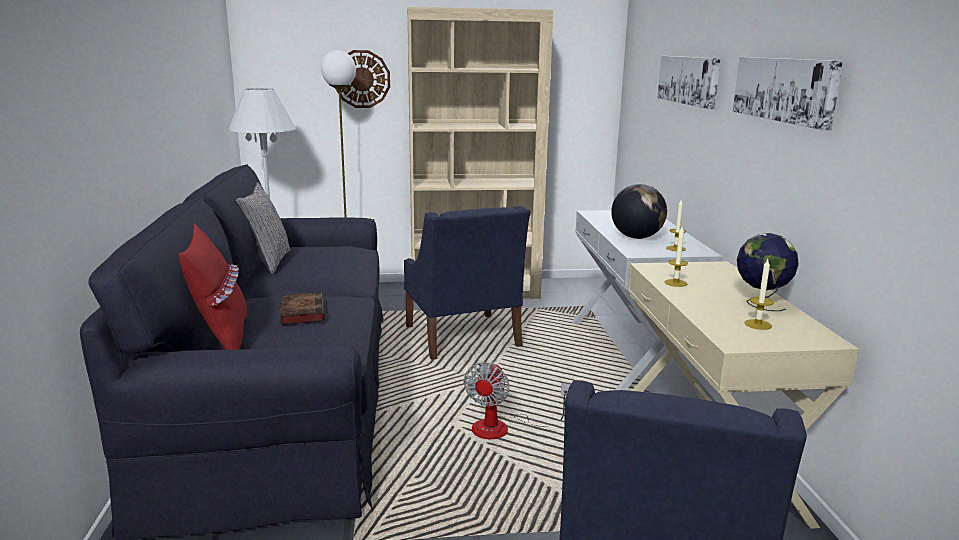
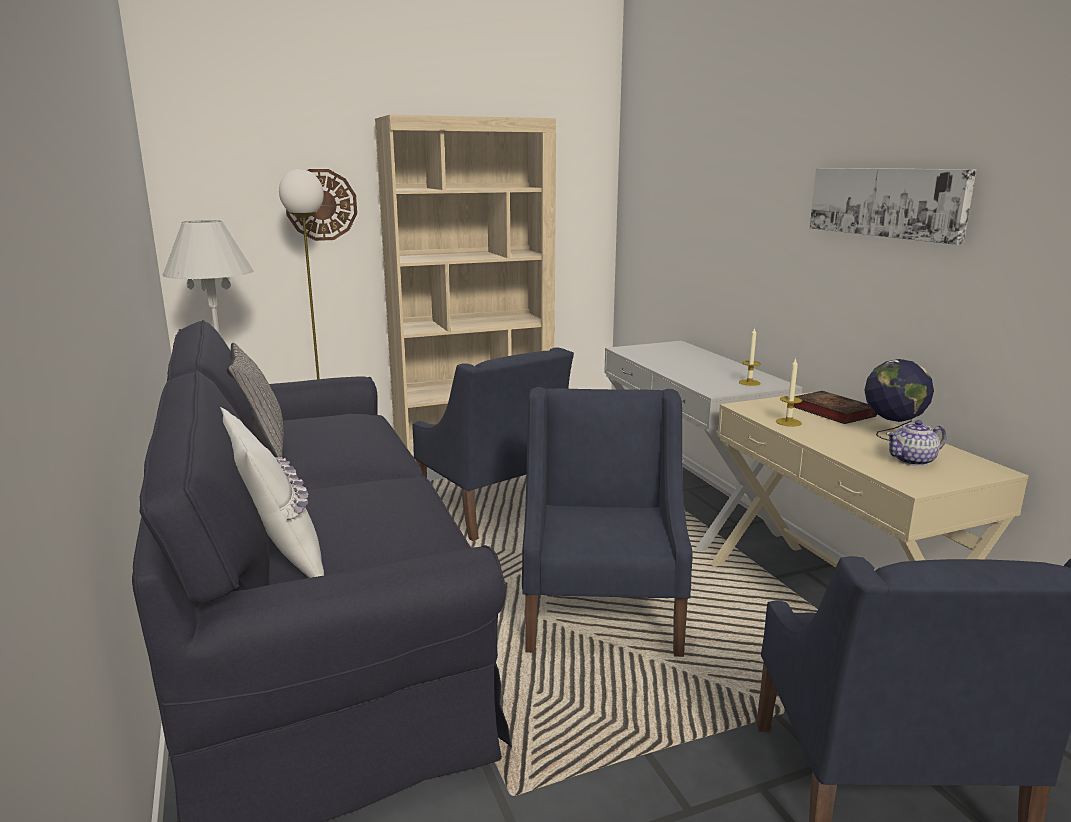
camera: 15 degrees left, 0 degrees up
(221, 339) = (279, 559): red pillow -> white pillow
(301, 312) = (361, 507): book -> book (830, 411)
(503, 428) = (602, 613): fan -> blue armchair
(636, 237) = (698, 373): globe -> none
(689, 80) = (730, 195): picture -> none
(758, 324) = (913, 460): candle -> teapot

